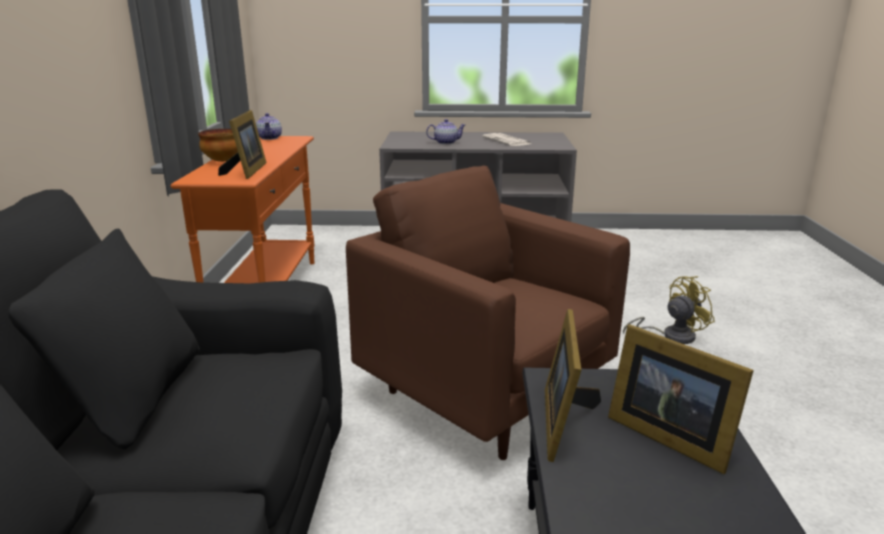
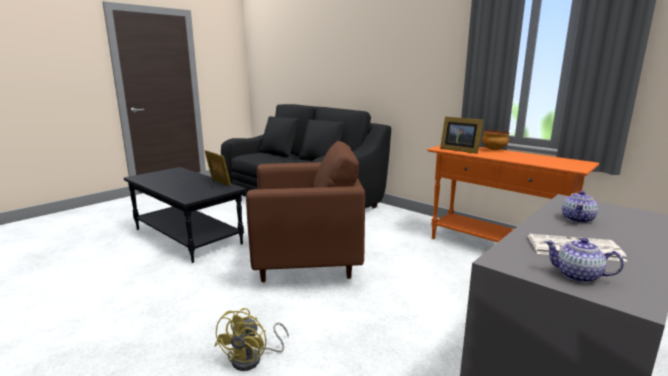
camera: 130 degrees right, 5 degrees down
(270, 138) = (579, 163): teapot -> teapot (578, 276)
(667, 434) = (186, 189): picture frame -> none

